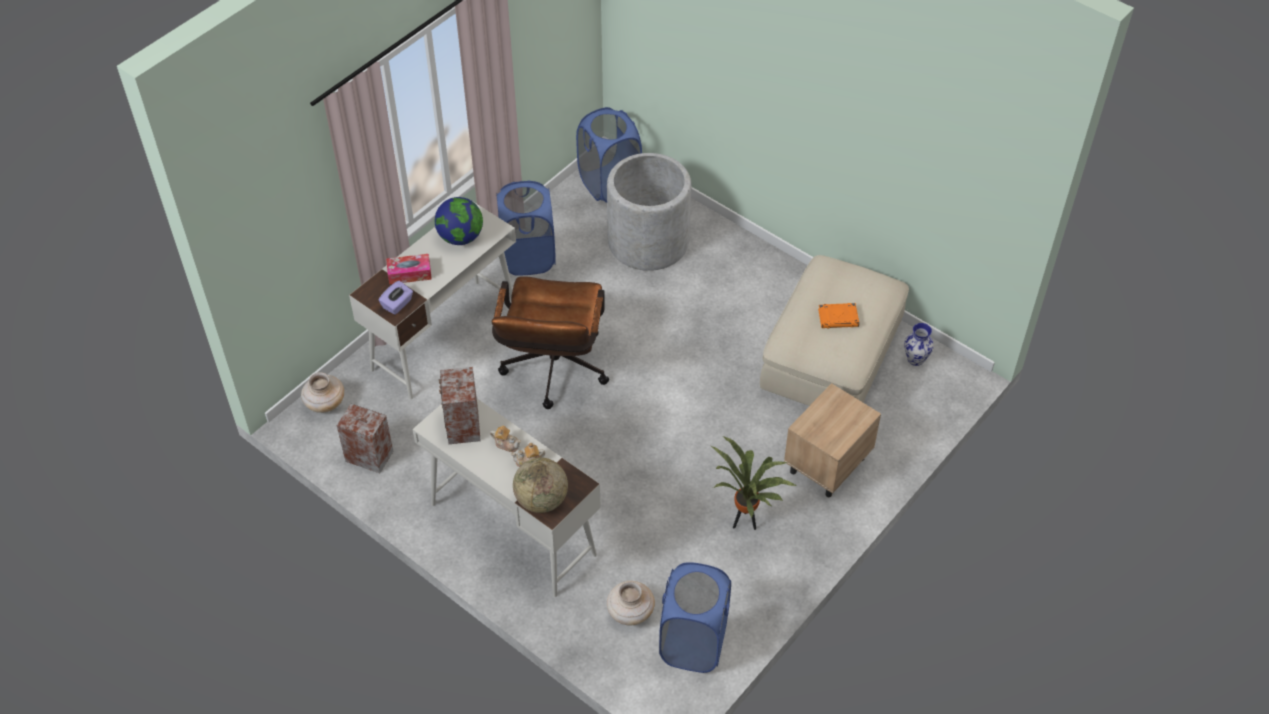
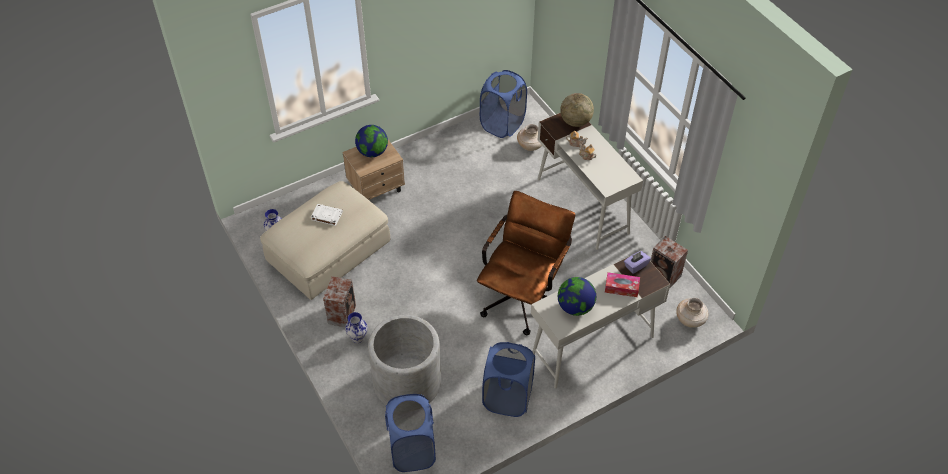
camera: 160 degrees left, 0 degrees up
(462, 427) = (611, 172): speaker -> speaker (342, 313)
(731, 270) = (357, 337): none -> vase
(745, 524) = (443, 171): potted plant -> none
(838, 318) = (326, 216): orange book -> white book
(838, 425) = (372, 152): none -> globe

